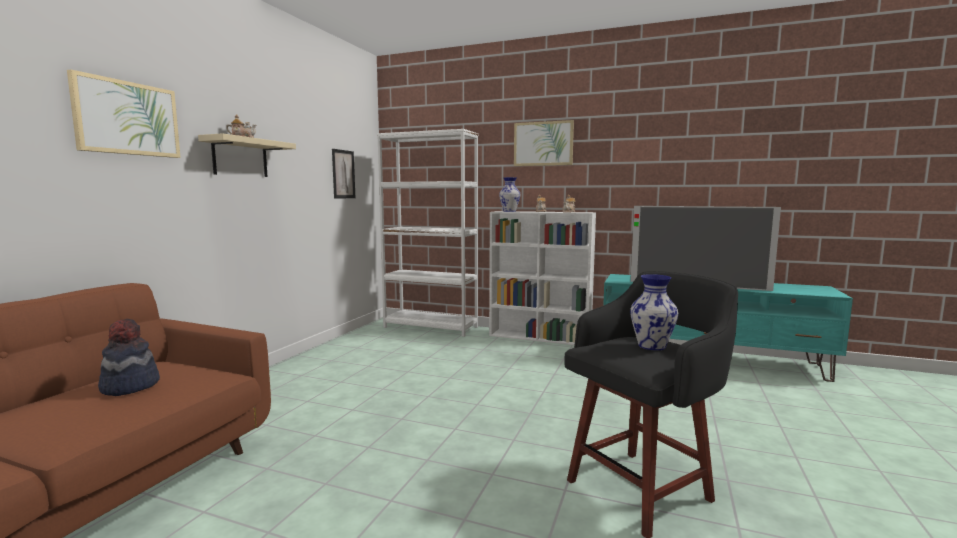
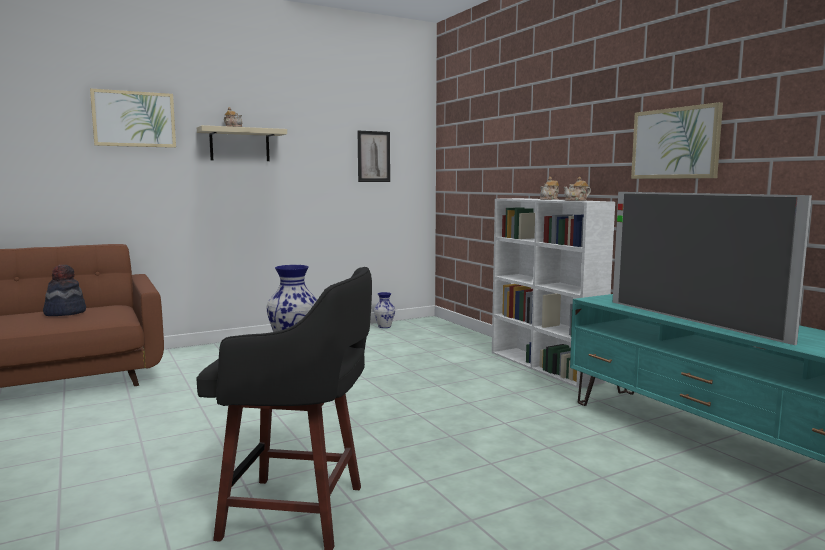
camera: 40 degrees right, 0 degrees up
(431, 327) = (453, 333): white bookcase -> none
(509, 211) = (517, 198): vase -> vase (384, 326)
(543, 144) = (567, 108): picture -> picture (675, 143)

